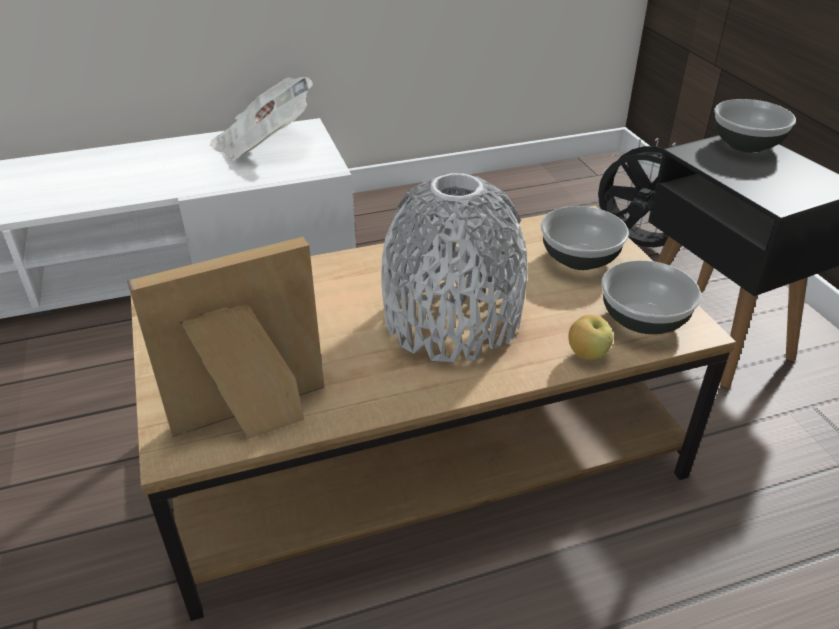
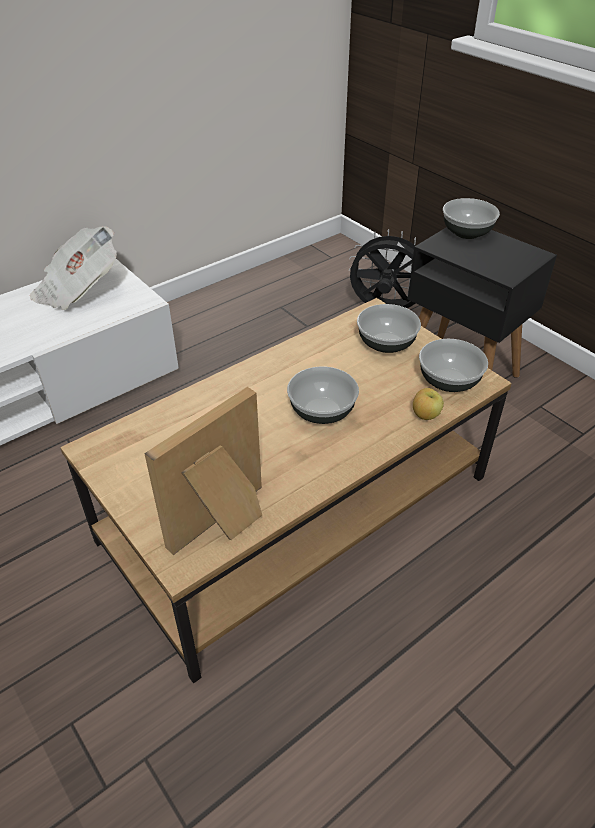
camera: 20 degrees left, 5 degrees up
(452, 319) = (323, 412): grey vase -> bowl

